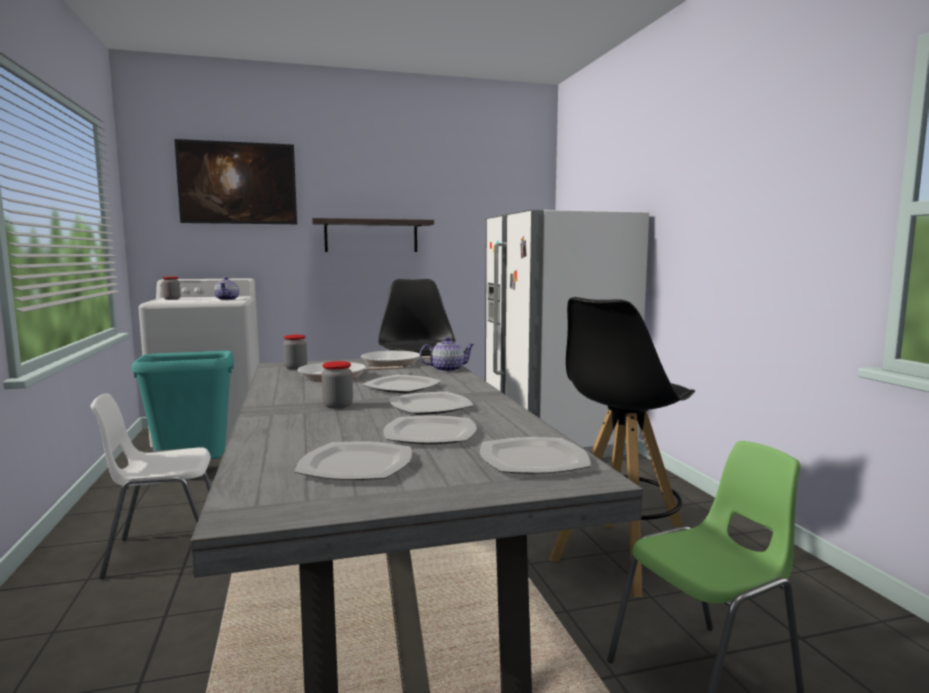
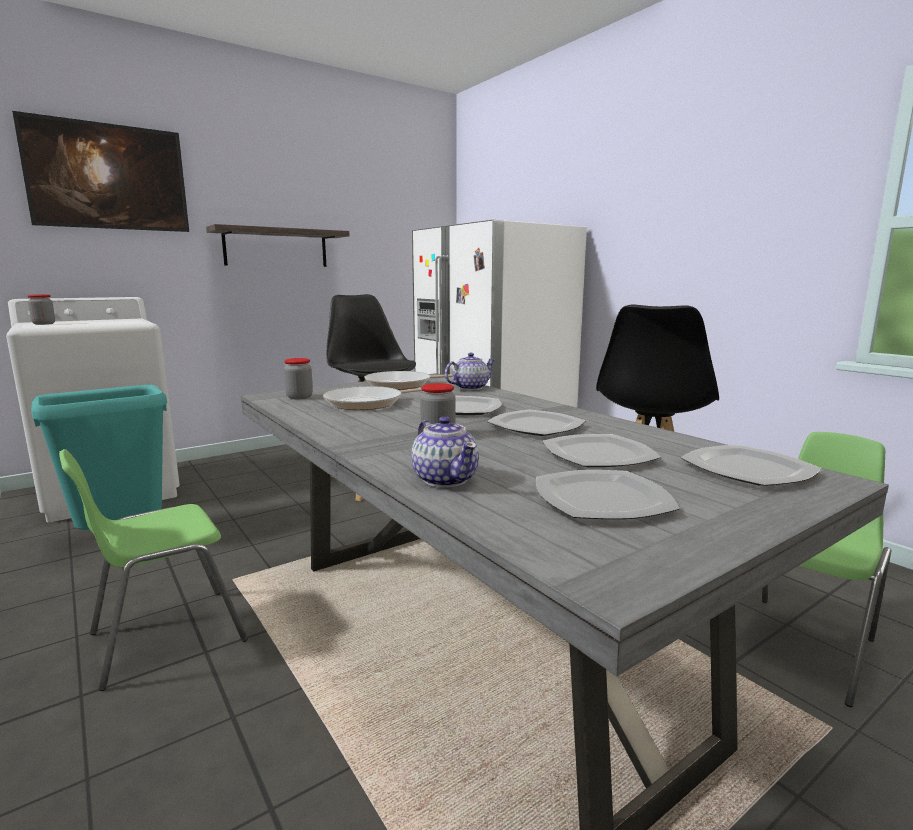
camera: 20 degrees left, 5 degrees up
(166, 551) = (166, 637): white chair -> green chair
(227, 299) = (125, 322): teapot -> teapot (445, 479)

